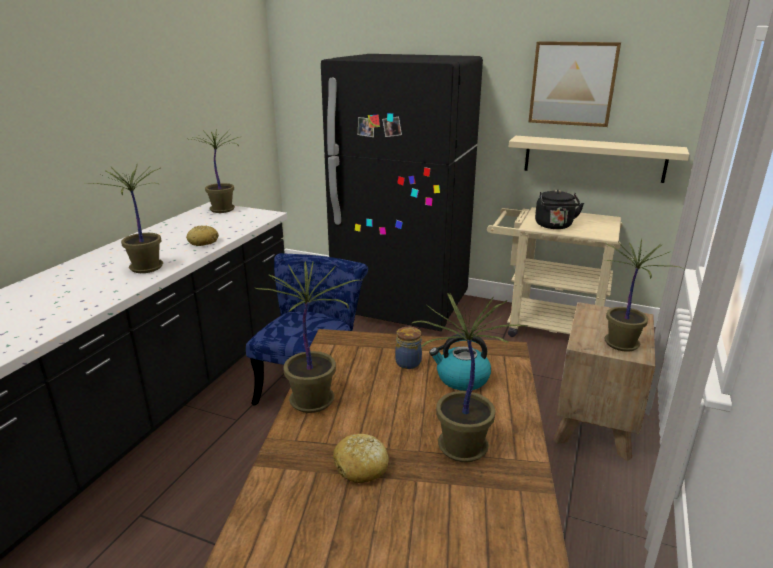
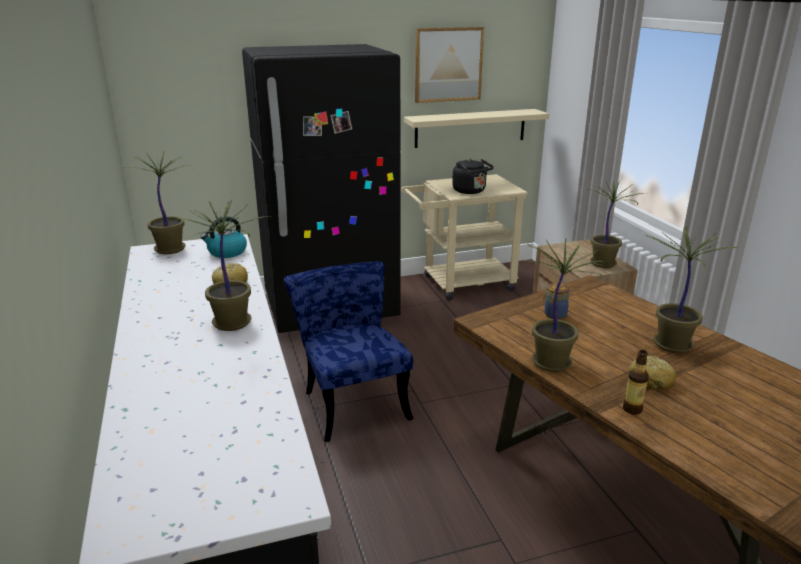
camera: 40 degrees left, 0 degrees up
(286, 480) = (632, 409): none -> bottle
(461, 378) = (601, 310): kettle -> kettle (227, 252)

